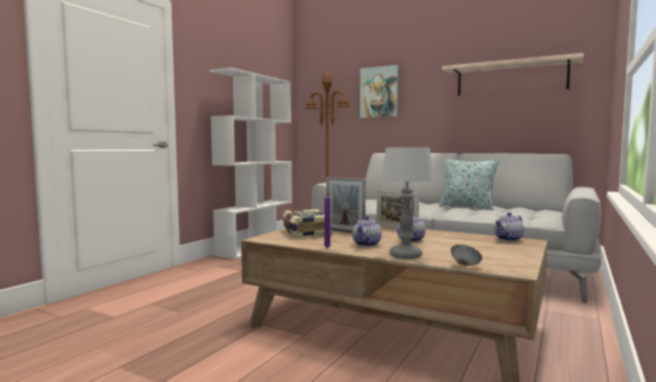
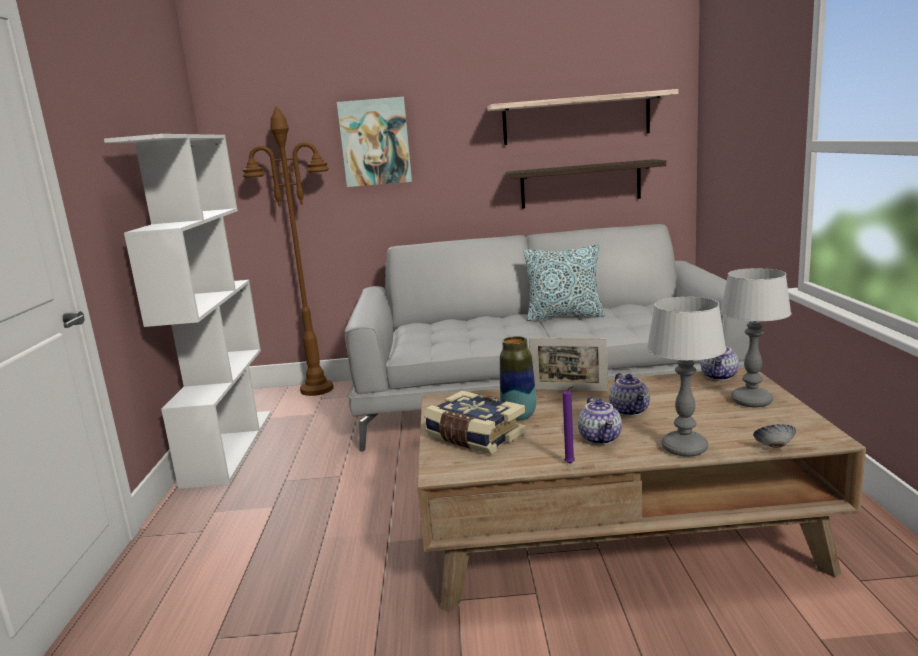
camera: 30 degrees left, 10 degrees up
(345, 231) = (519, 416): picture frame -> vase
(503, 250) = (752, 401): none -> table lamp
(510, 124) = (580, 184): none -> shelf

